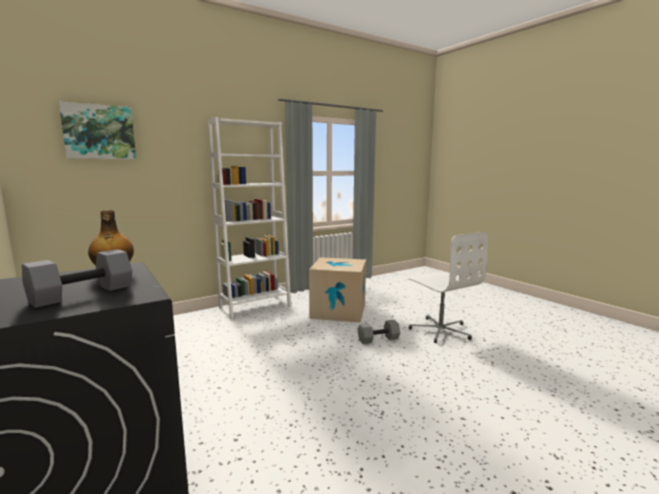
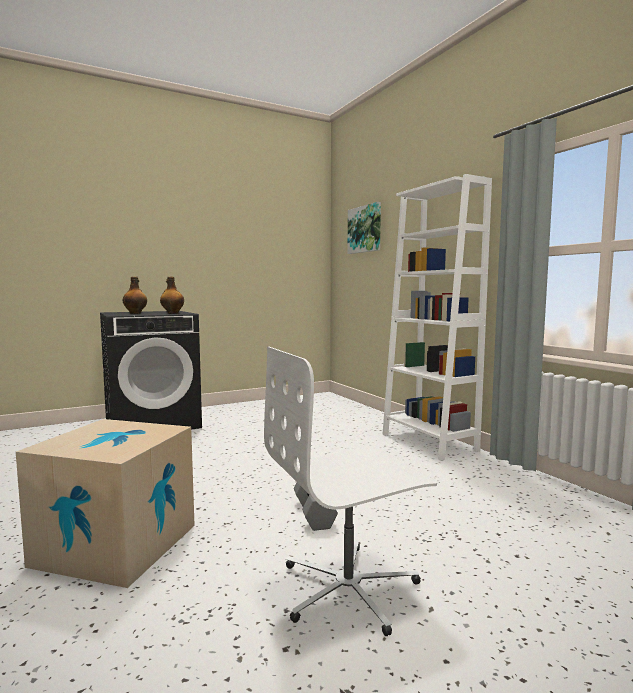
camera: 95 degrees right, 5 degrees down
(83, 293) = (135, 313): grey dumbbell -> bottle
(338, 311) = (433, 491): cardboard box -> cardboard box (116, 545)

